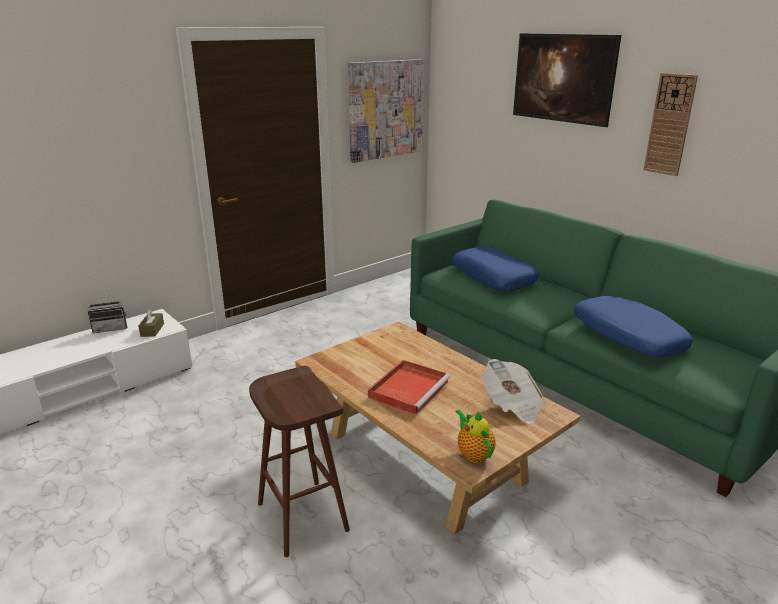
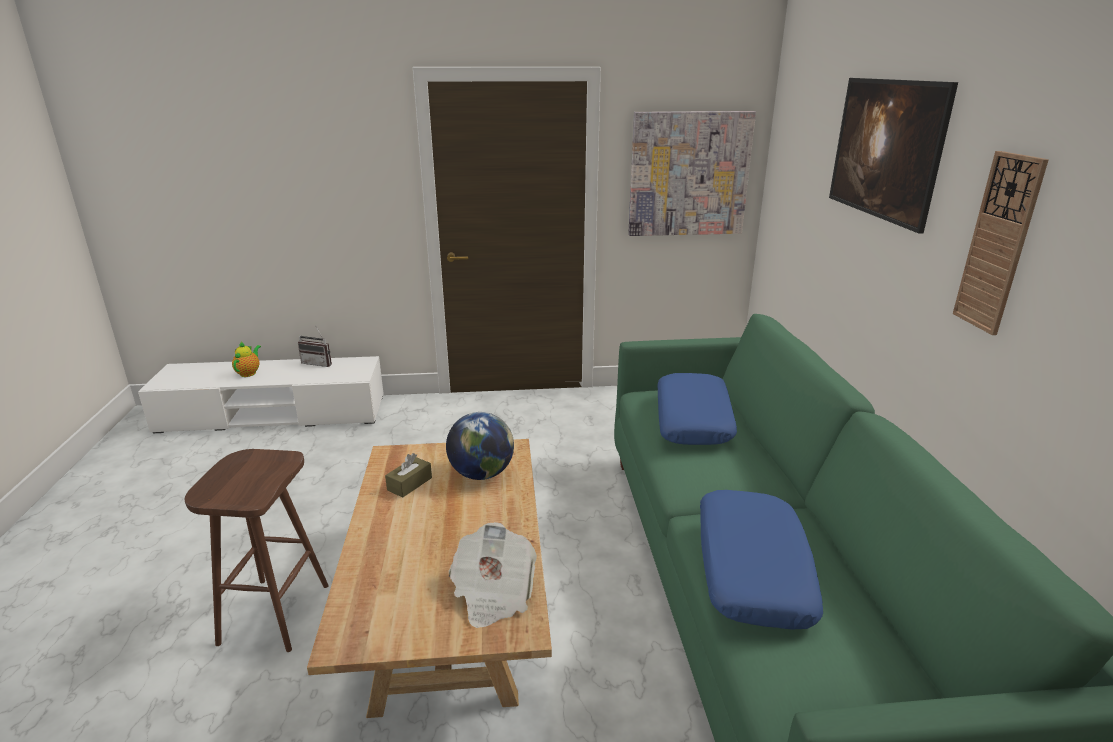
camera: 35 degrees right, 0 degrees up
(152, 330) = (344, 374): brown tissue box -> brown tissue box (409, 484)
(402, 350) = (481, 474): none -> globe
(409, 388) = (422, 521): red tray -> none
(473, 453) = (366, 629): teapot -> teapot (249, 373)

